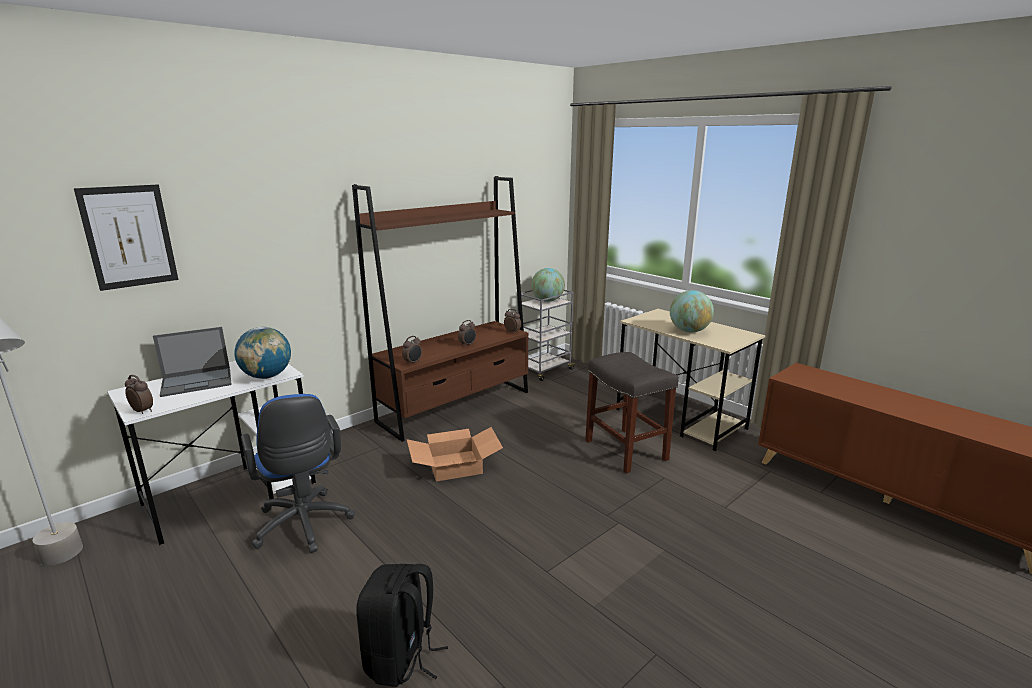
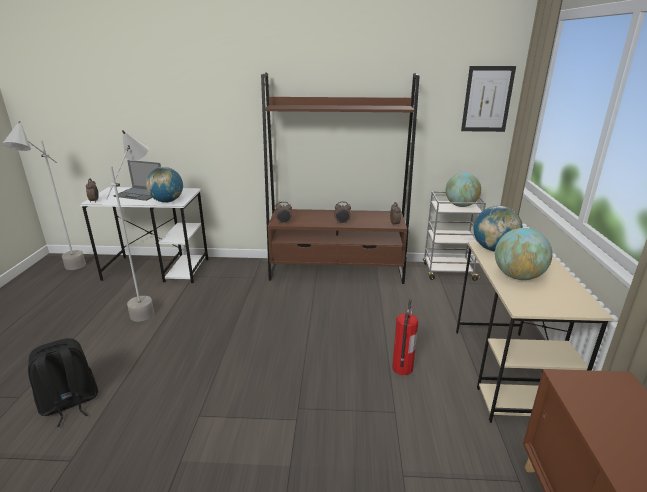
camera: 45 degrees right, 5 degrees up
(129, 237) = (122, 97): picture -> picture (487, 99)
(304, 527) = (151, 304): blue office chair -> grey floor lamp
(455, 465) = (271, 311): cardboard box -> none
(624, 449) = (402, 368): grey stool -> fire extinguisher
(644, 320) = (493, 249): none -> globe

